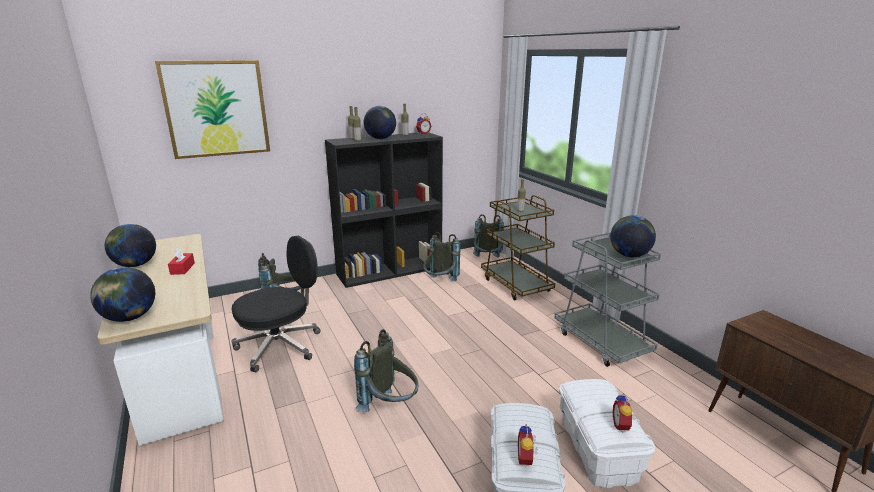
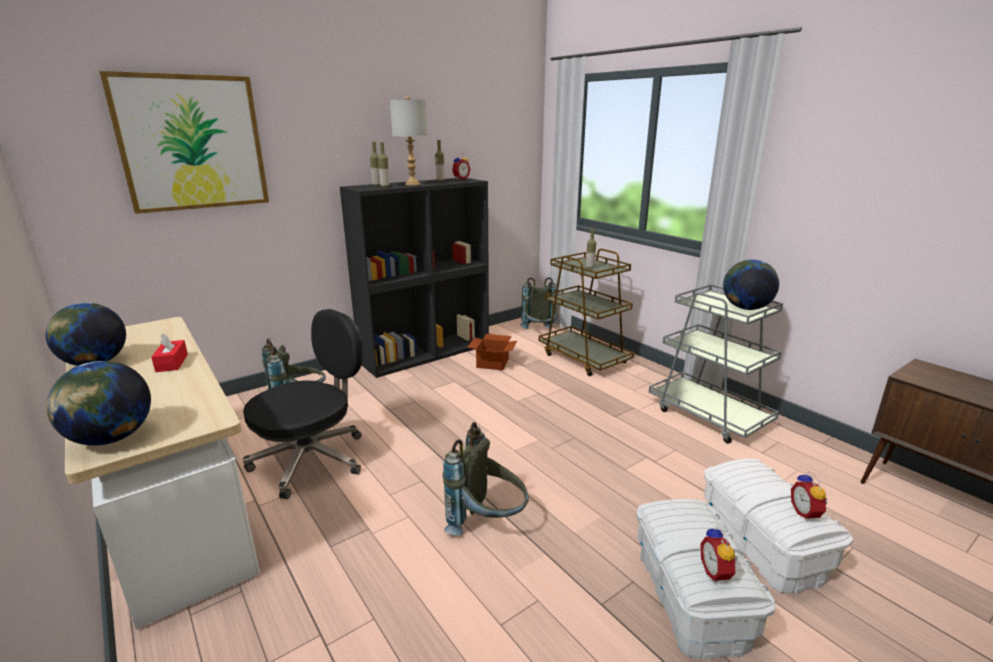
camera: 10 degrees left, 0 degrees up
(380, 138) = (412, 184): globe -> grey table lamp
(440, 283) = (493, 363): grey backpack -> cardboard box

